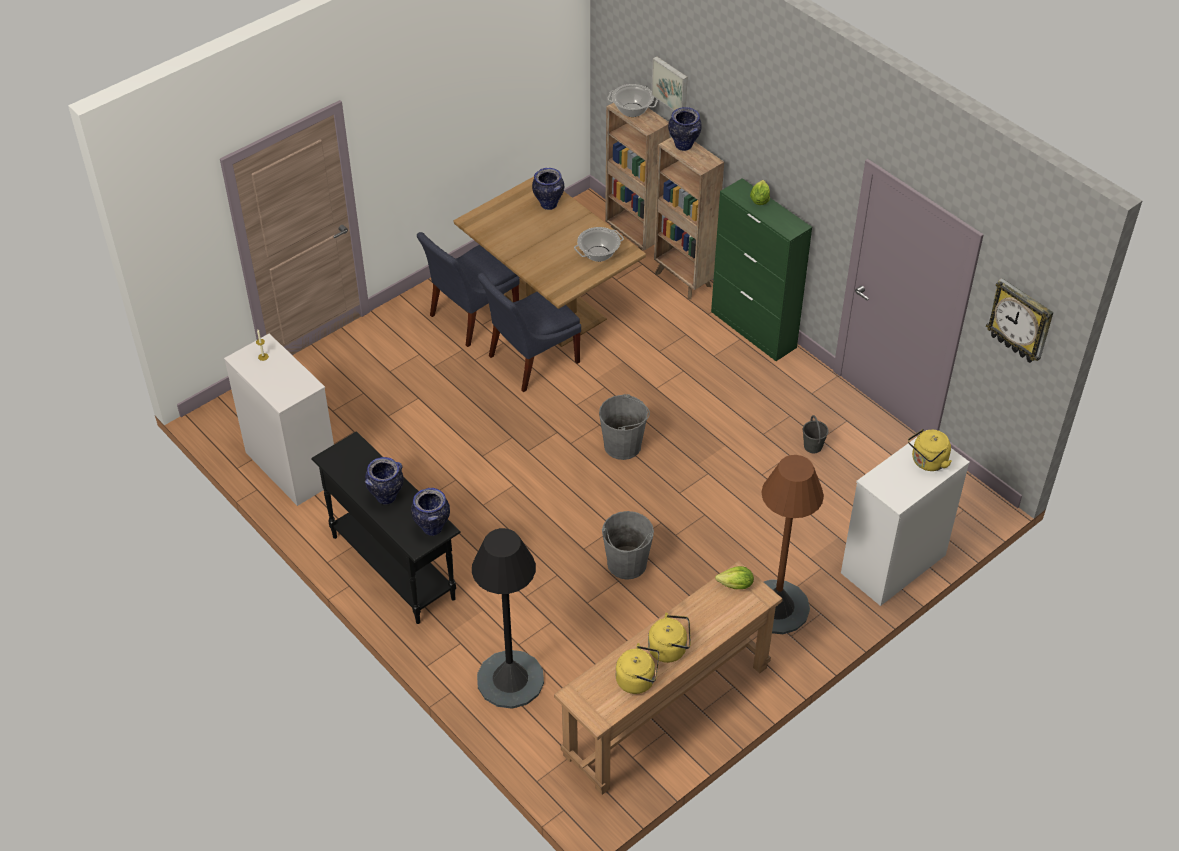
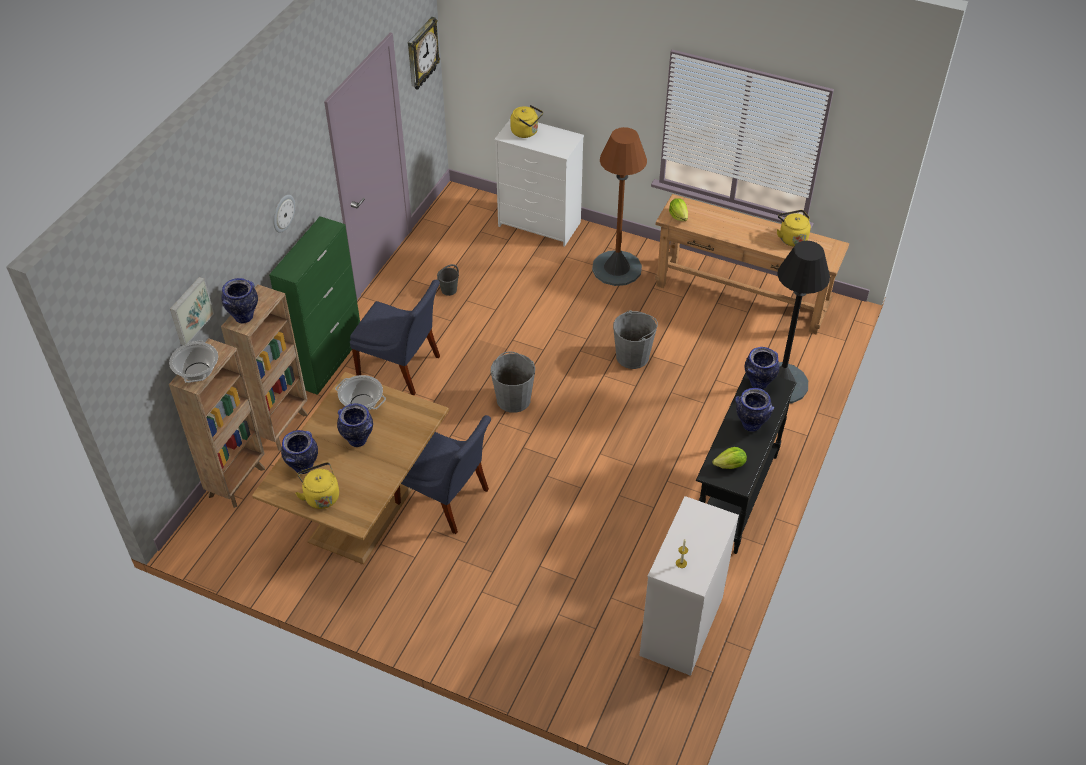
camera: 115 degrees left, 0 degrees up
(471, 317) = (408, 571): blue chair -> blue chair (401, 367)
(556, 241) = (358, 440): none -> vase
(670, 649) = (755, 231): yellow kettle -> yellow kettle (321, 496)
(759, 200) = (297, 255): lettuce -> lettuce (730, 465)
(781, 164) = (283, 213): none -> wall clock

